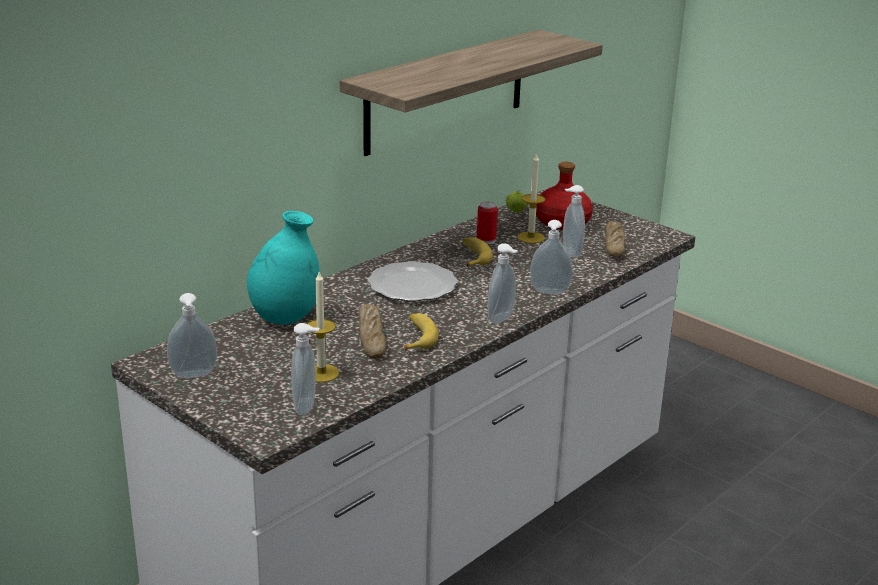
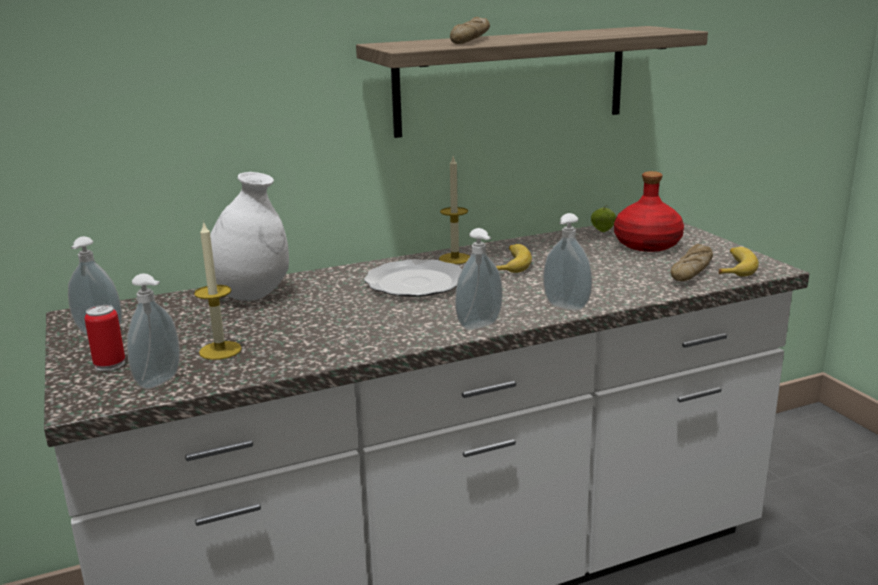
camera: 25 degrees right, 5 degrees down
(285, 318) = (252, 295): turquoise vase -> white vase
(372, 338) = (314, 324): bread -> bread (470, 40)
(417, 337) = (364, 331): banana -> banana (735, 268)
(486, 240) = (542, 252): can -> can (110, 364)
(531, 237) = (596, 254): candle -> candle (455, 258)
(570, 253) = (628, 273): soap dispenser -> none

